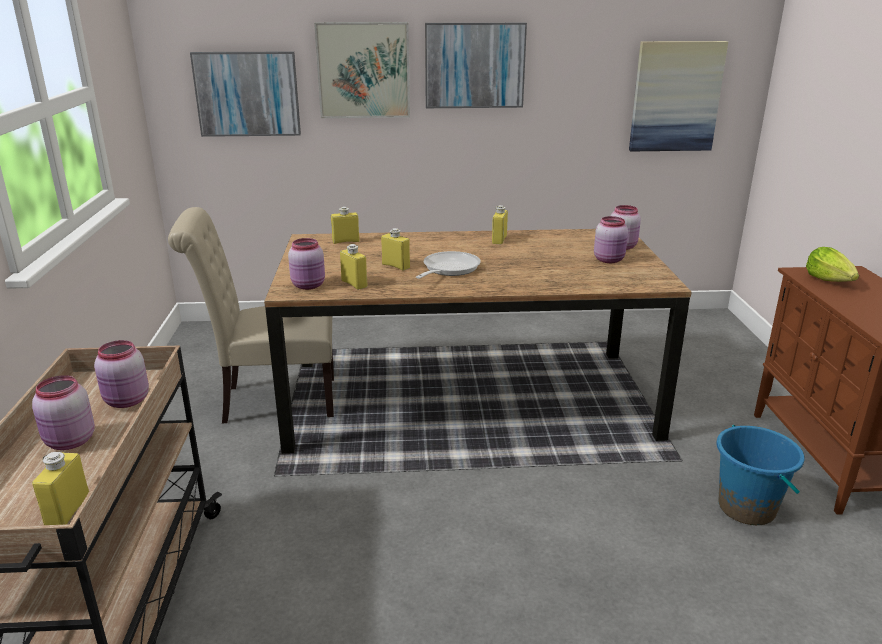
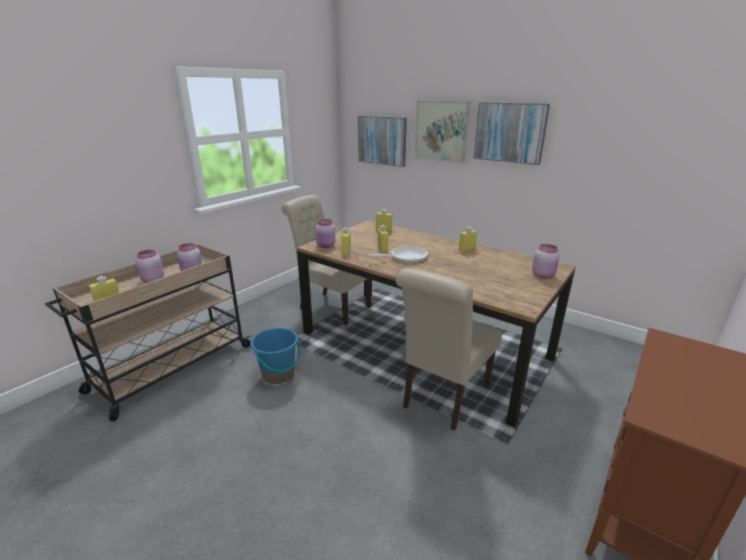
camera: 40 degrees right, 0 degrees up
(569, 447) = (443, 398): none -> beige chair
(609, 260) = (515, 280): pink jar -> none
(675, 97) = (676, 170): picture -> none
(747, 508) = (512, 501): blue bucket -> blue bucket (278, 374)
(829, 280) = (681, 353): lettuce -> none

